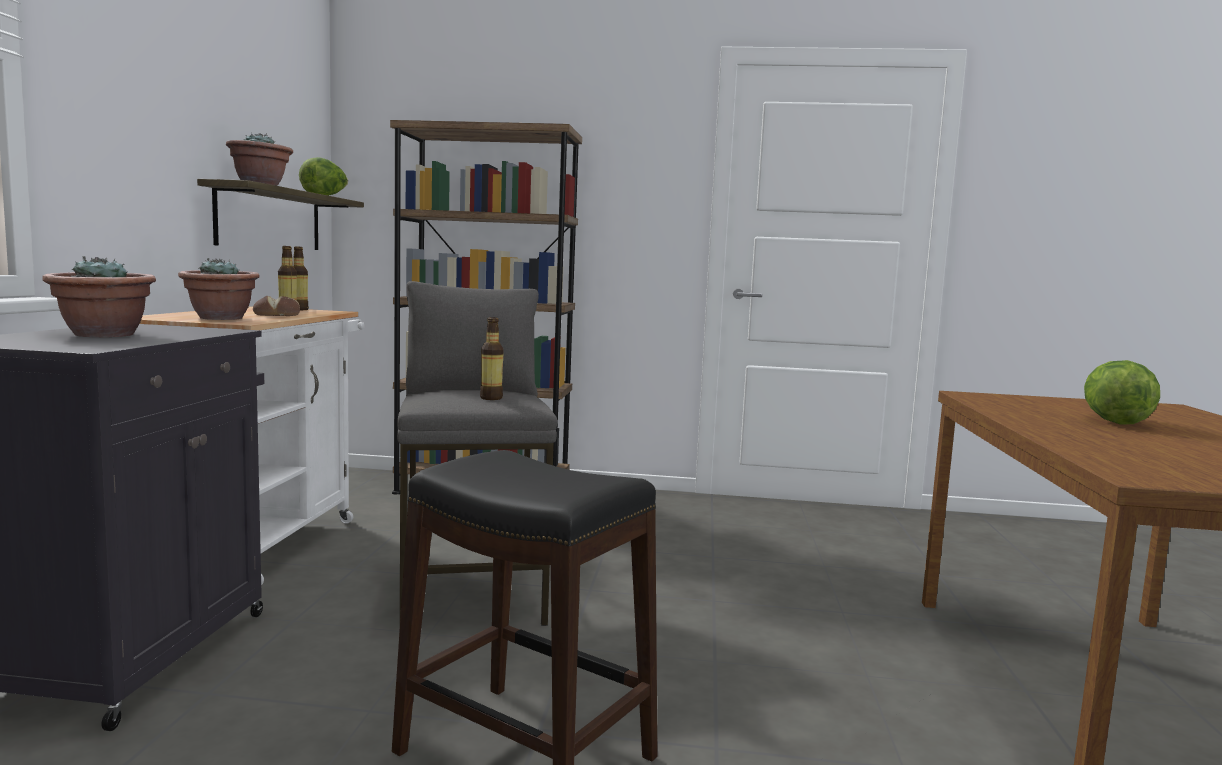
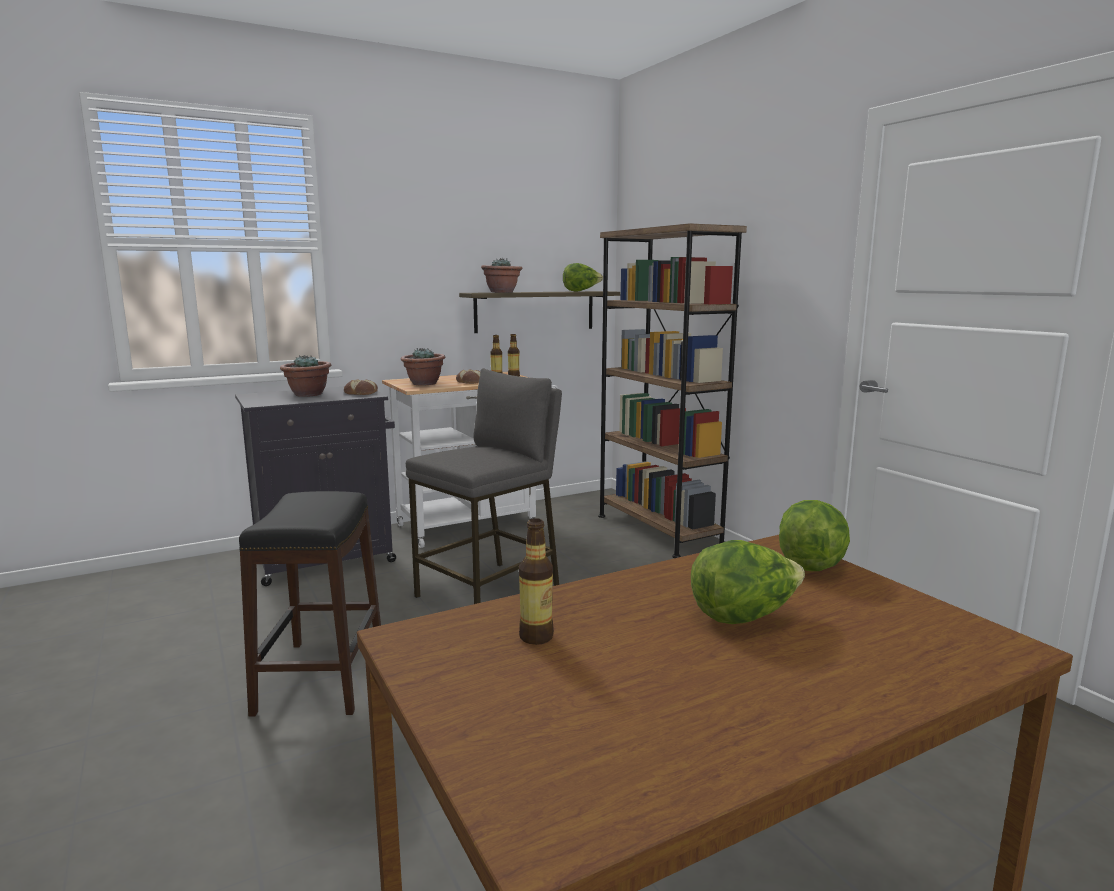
camera: 55 degrees right, 5 degrees up
(192, 329) = (361, 393): none -> bread
(491, 398) = (471, 458): bottle -> bottle (536, 637)
(1011, 398) = (811, 562): none -> lettuce

